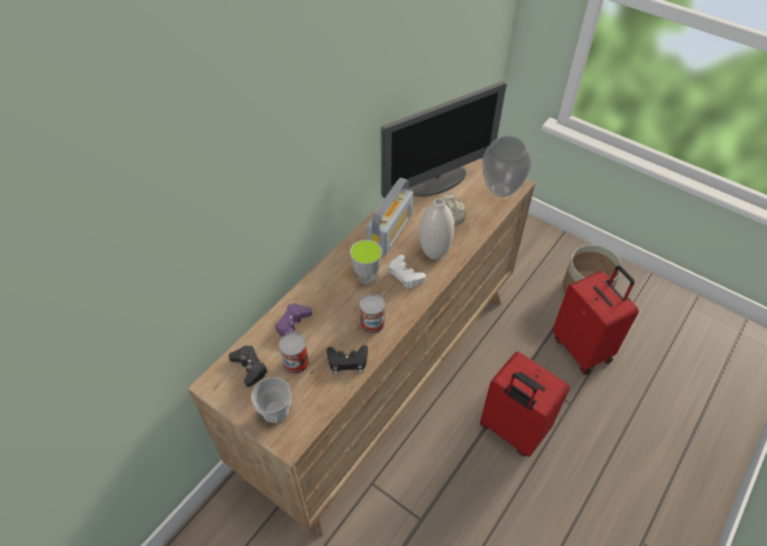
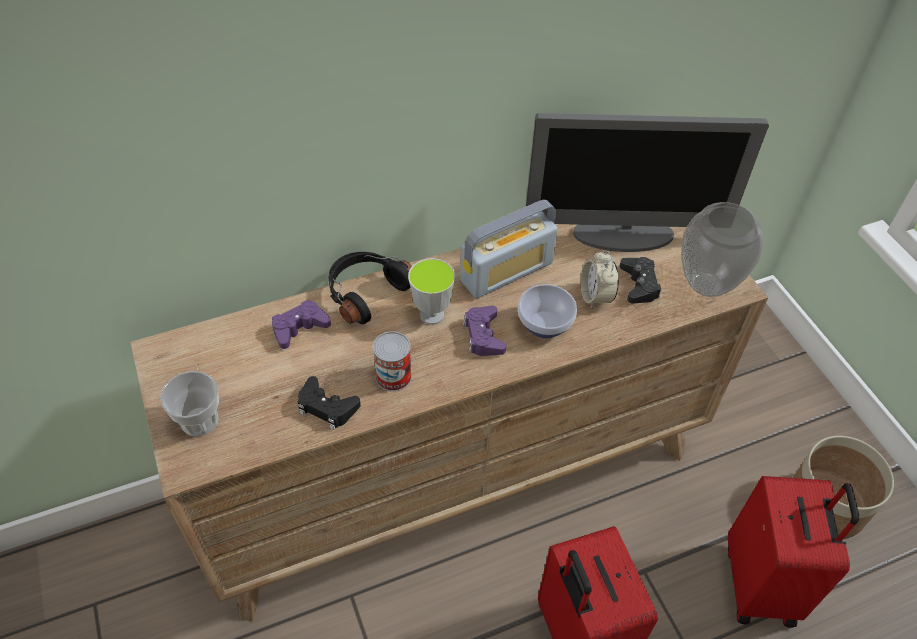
camera: 30 degrees right, 0 degrees up
(249, 367) = (212, 354): black game controller -> black game controller (639, 284)
(296, 363) = (266, 376): can -> none
(316, 283) = (365, 292): none -> black headphones
(405, 275) = (483, 336): white game controller -> purple game controller
(434, 253) = (544, 326): white vase -> bowl

